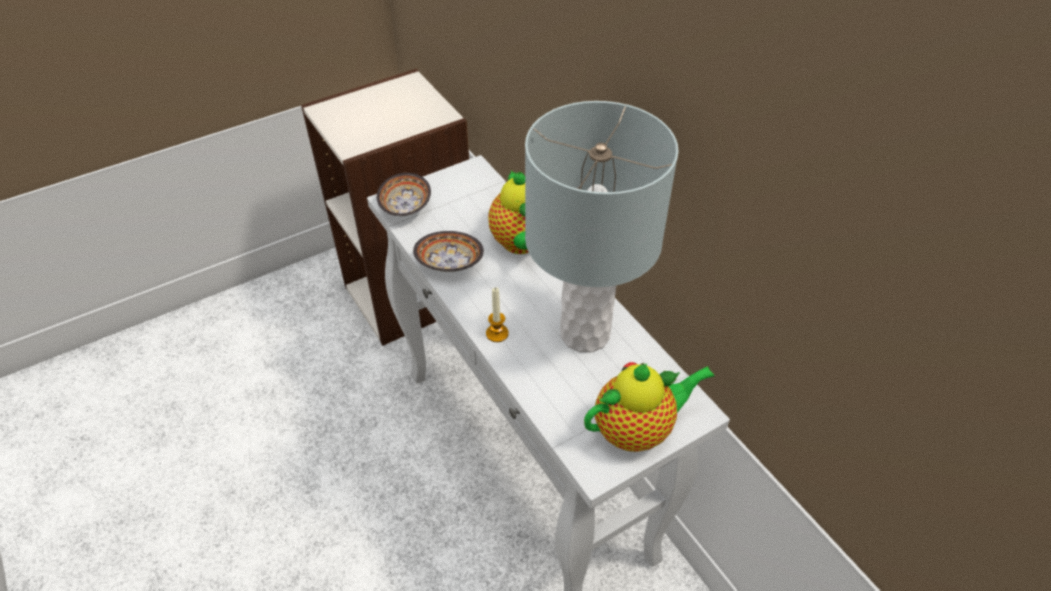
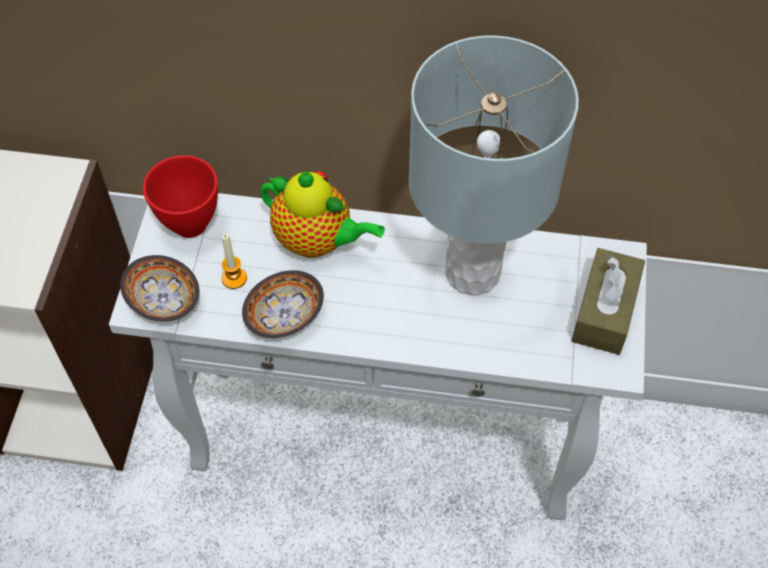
camera: 50 degrees left, 10 degrees up
(468, 186) = (190, 226): none -> red bowl
(497, 333) = (410, 337): candle -> candle (234, 278)
(637, 430) = (605, 311): teapot -> brown tissue box

